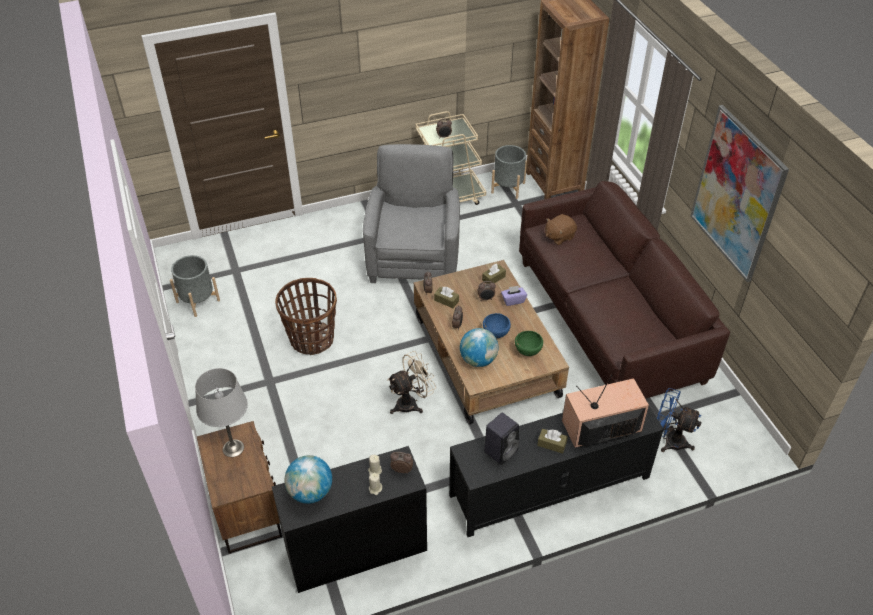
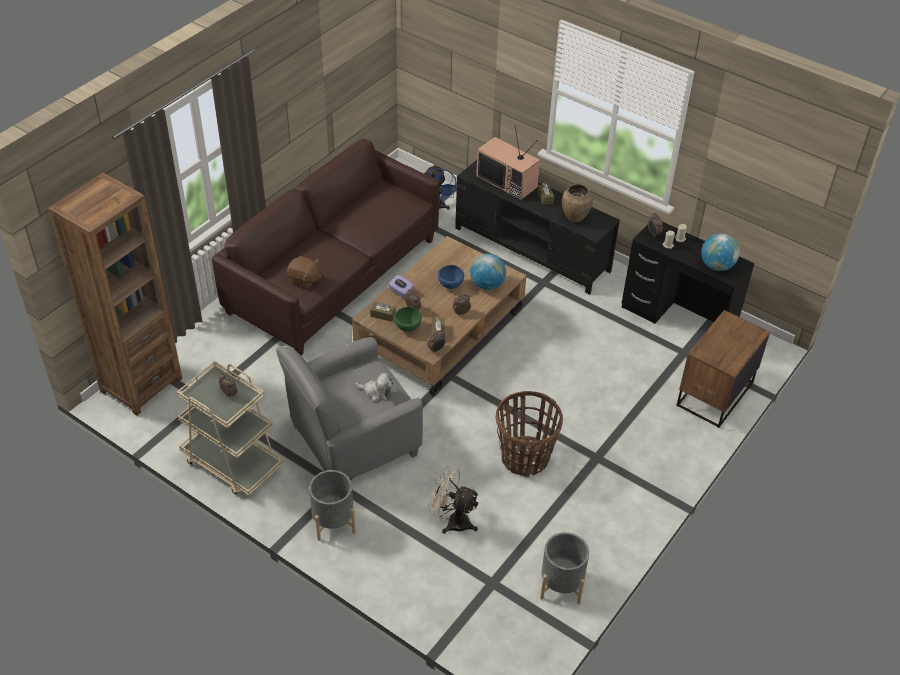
camera: 125 degrees left, 0 degrees up
(233, 448) = (720, 349): grey table lamp -> none
(405, 230) = (377, 392): none -> plush toy
(411, 403) = (530, 353): beige fan -> beige fan (452, 521)
(501, 450) = (574, 217): black speaker -> brown vase
(508, 188) = (177, 418): grey planter -> grey planter (333, 521)
(527, 352) = (453, 262): green bowl -> green bowl (408, 329)
(736, 194) = (299, 83): picture -> none

